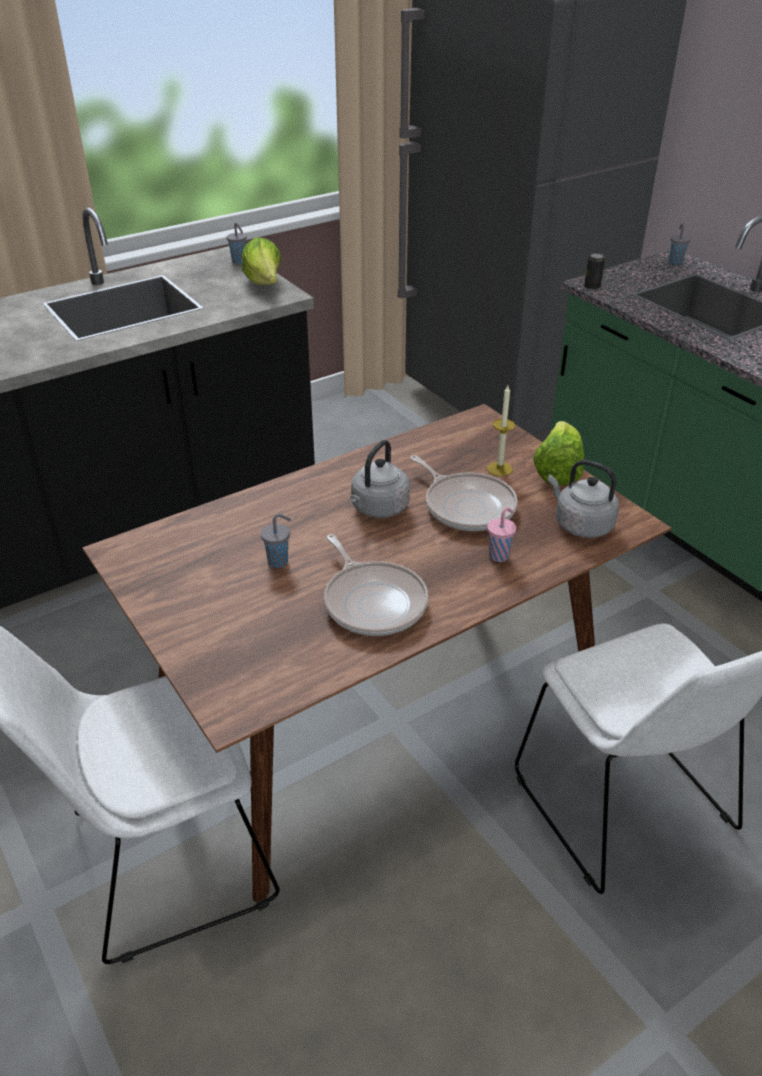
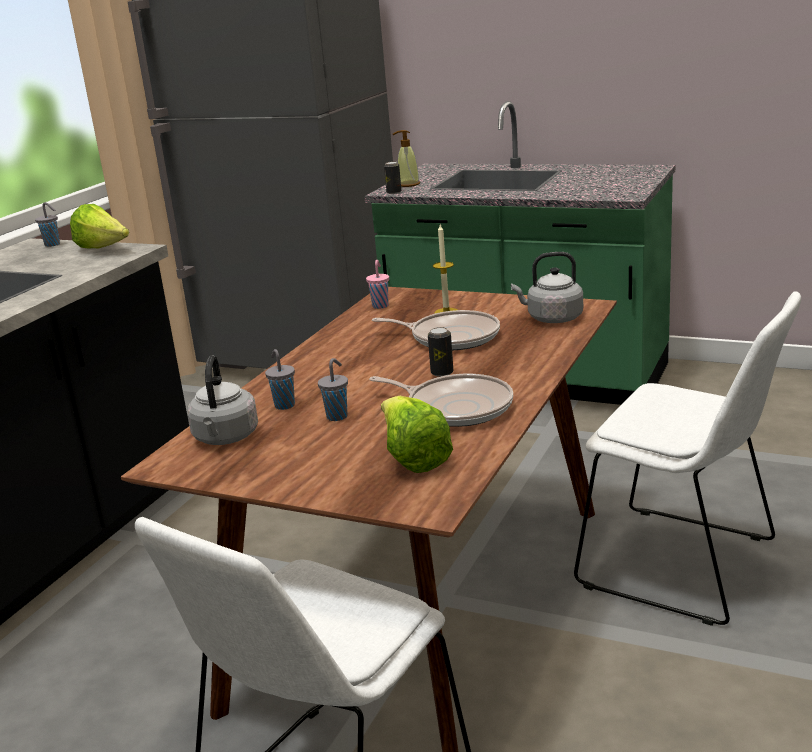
camera: 30 degrees left, 15 degrees down
(378, 509) = (379, 362): grey kettle -> grey kettle (225, 438)
(410, 550) = (442, 372): none -> can
(499, 555) = (517, 352): pink cup -> pink cup (380, 306)
(557, 471) = (492, 300): lettuce -> lettuce (413, 458)
(619, 279) = (408, 184): none -> soap dispenser
(675, 262) = (437, 168): grey cup -> grey cup (284, 405)

